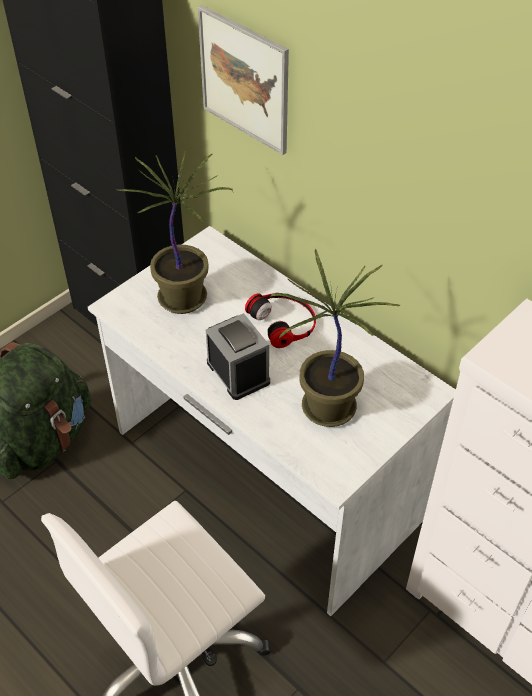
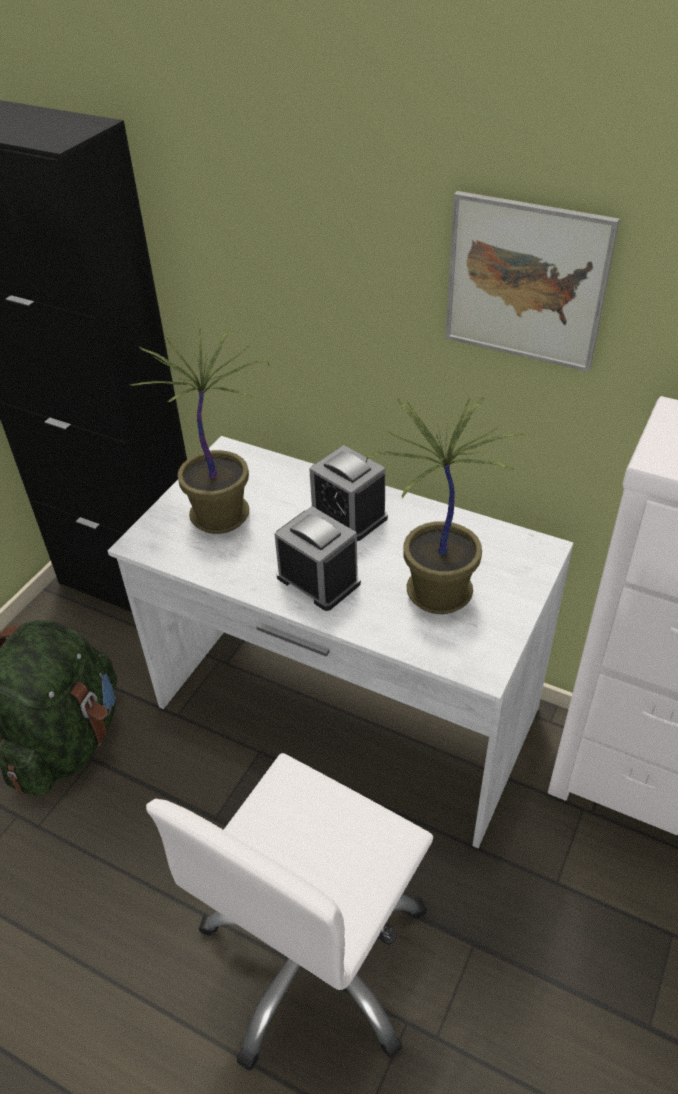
camera: 15 degrees left, 5 degrees down
(244, 80) = (251, 235): picture -> picture (525, 282)
(284, 322) = (348, 515): headphones -> alarm clock

